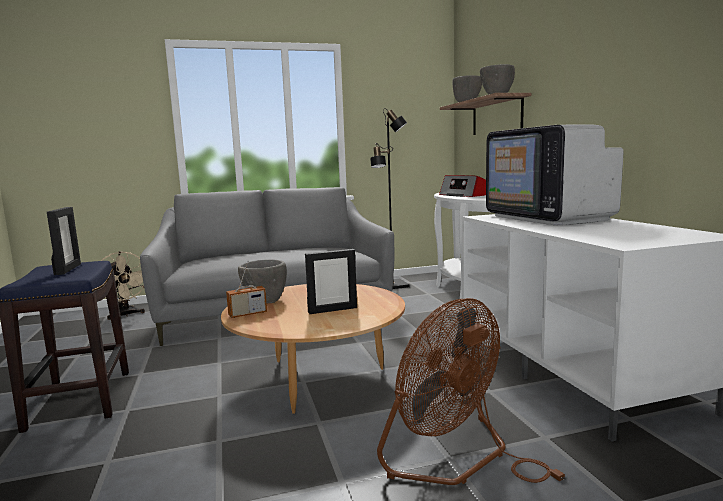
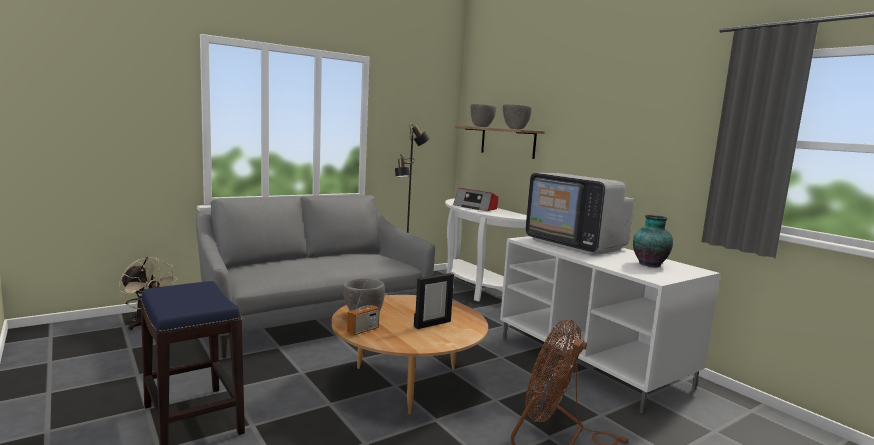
camera: 20 degrees left, 0 degrees up
(68, 269) = (192, 293): picture frame -> none
(634, 231) = (649, 264): none -> vase

